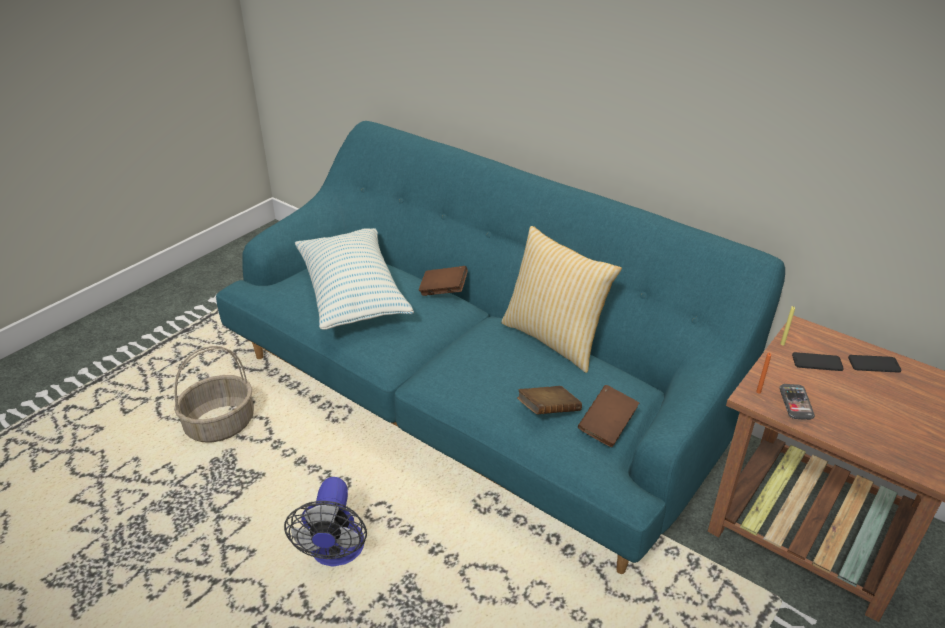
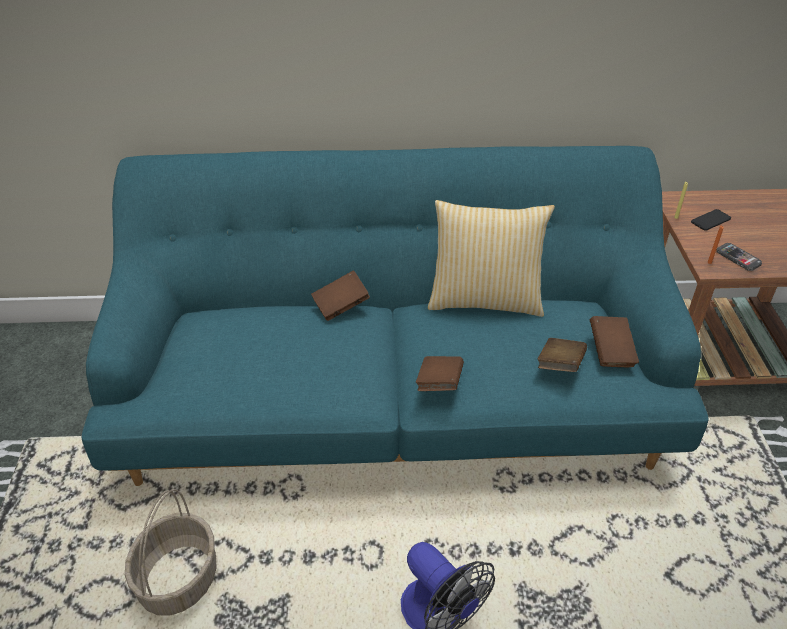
camera: 40 degrees left, 5 degrees up
(352, 294) = (260, 355): pillow -> none
(442, 373) = (439, 384): none -> brown book
(874, 364) = (739, 204): phone -> none

